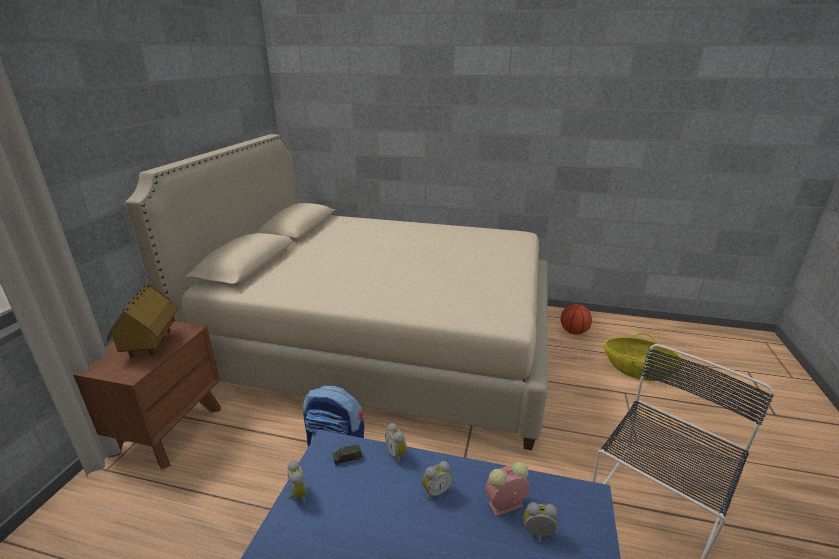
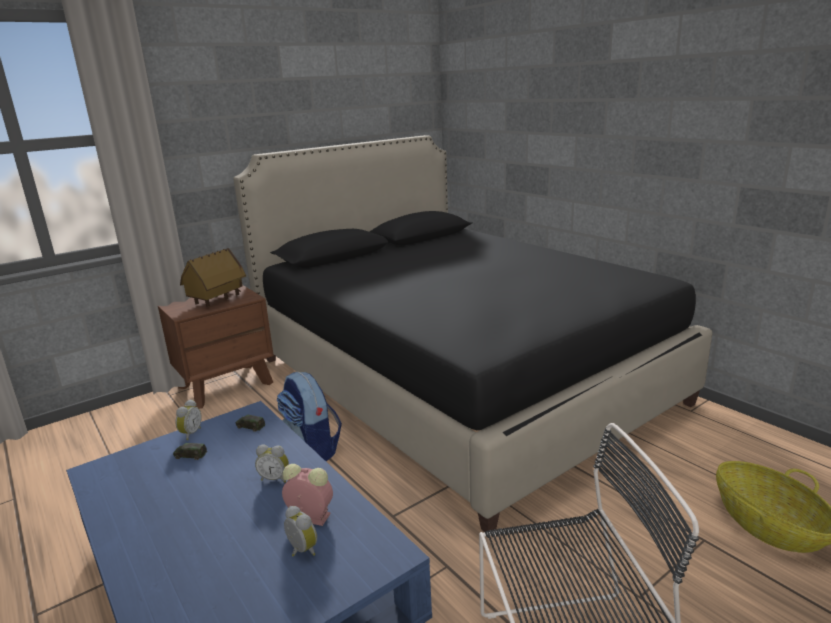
camera: 40 degrees right, 5 degrees down
(331, 515) = (191, 455): none -> toy car
(383, 344) = (457, 380): beige bed -> black bed
(397, 454) = (287, 440): alarm clock -> none
(573, 332) = (719, 445): basketball -> none

